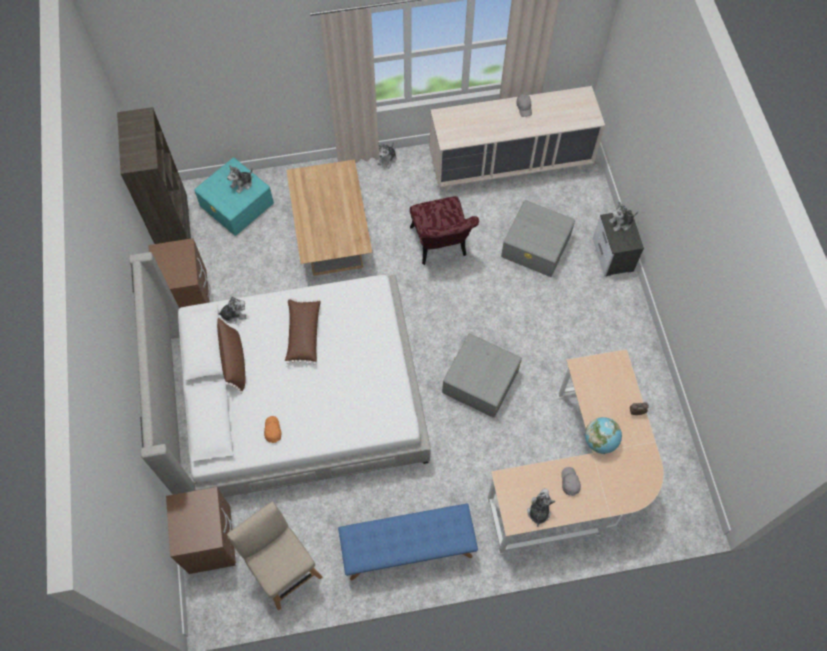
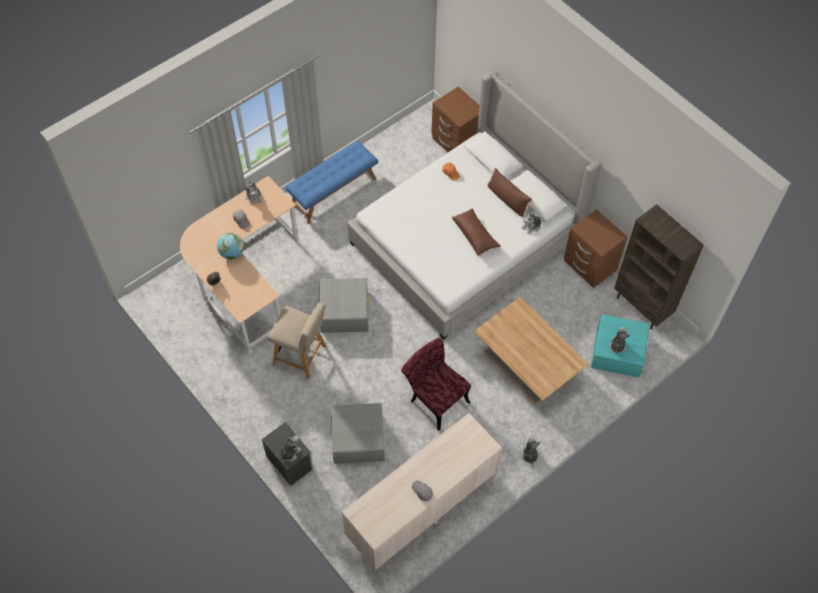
camera: 150 degrees right, 5 degrees down
(283, 569) = (402, 149): beige chair -> beige chair (302, 356)

